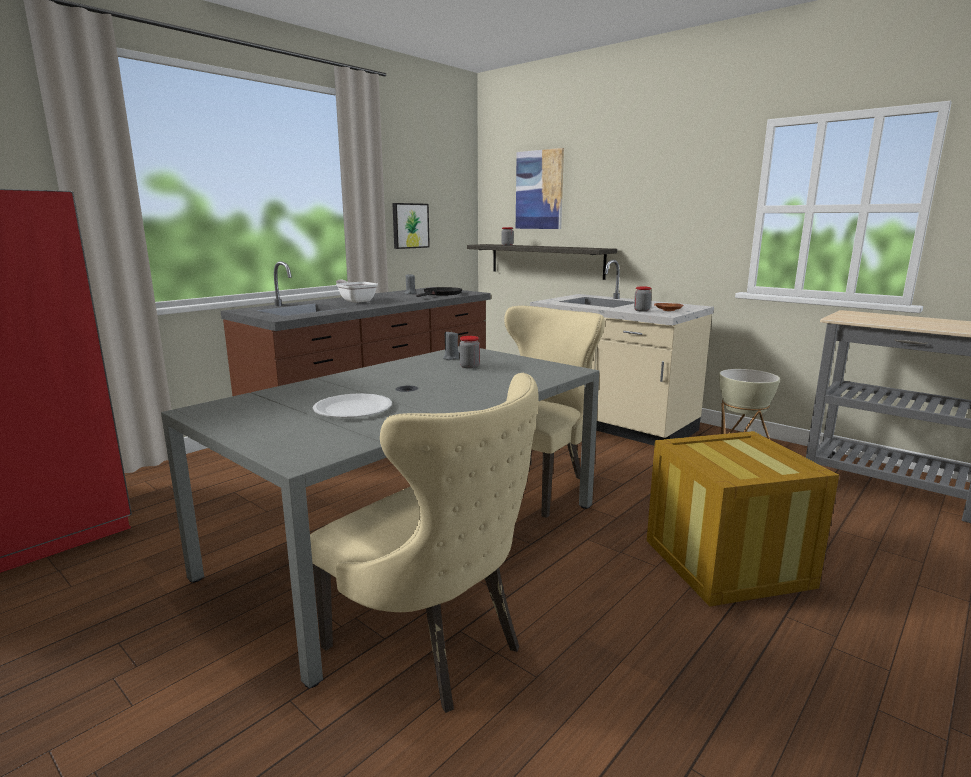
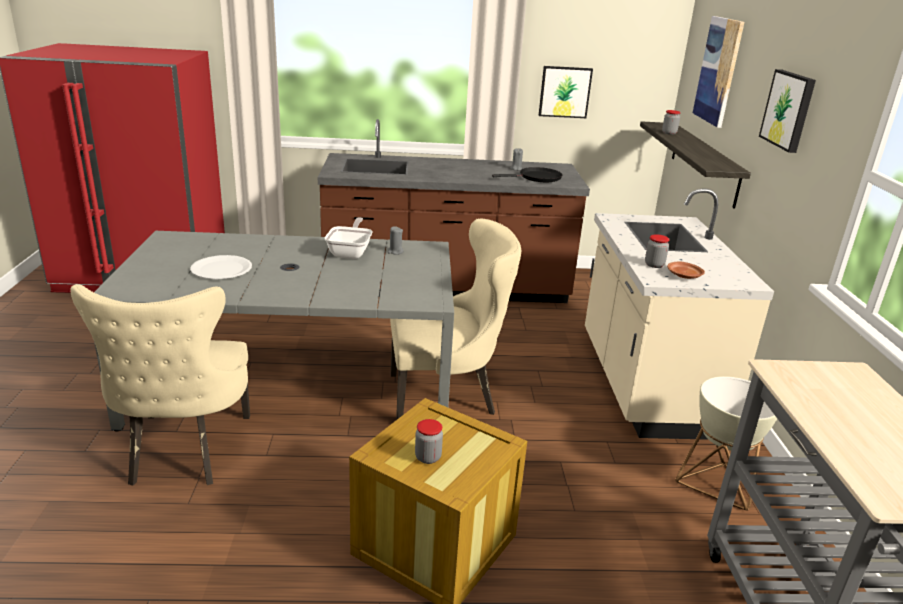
camera: 45 degrees right, 10 degrees up
(356, 301) = (442, 167): frying pan -> frying pan (351, 252)
(469, 366) = (380, 265): jar -> jar (428, 457)
(650, 193) = (789, 110): none -> picture

